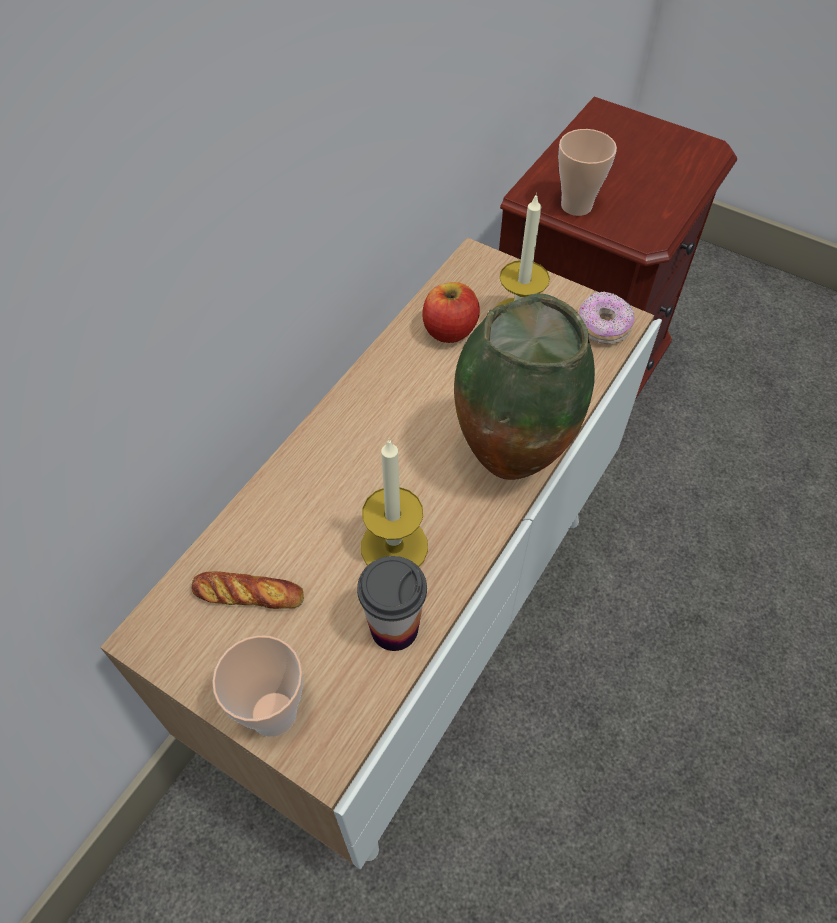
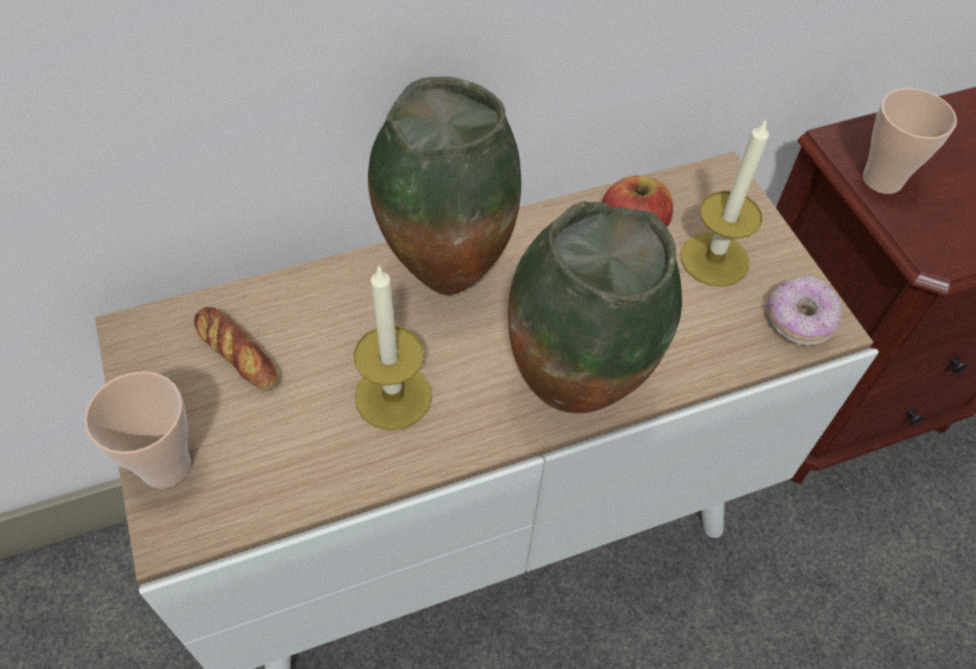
camera: 35 degrees right, 0 degrees up
(350, 439) = (444, 275): none -> vase
(394, 628) = (326, 467): cup -> none

